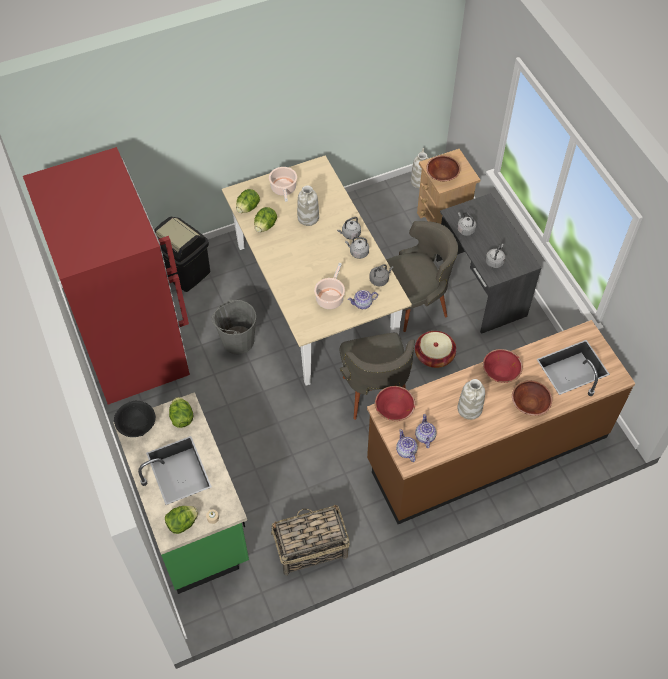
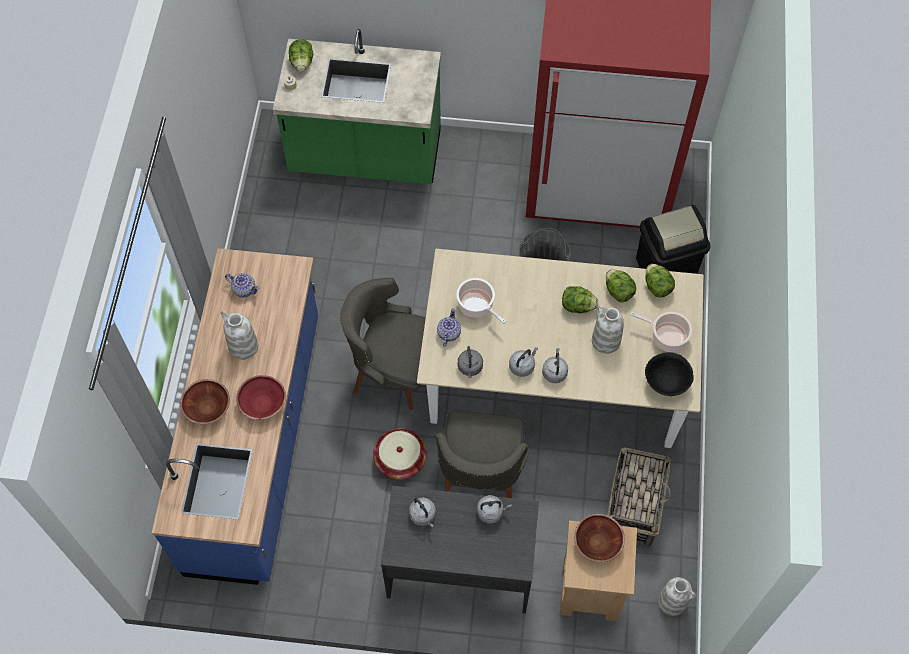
camera: 120 degrees right, 5 degrees up
(137, 427) = (422, 67): black bowl -> black bowl (666, 383)
(182, 418) = (408, 103): lettuce -> lettuce (577, 306)
(310, 548) = (270, 232): basket -> basket (633, 505)
(394, 409) = (292, 279): red bowl -> none
(406, 451) = (241, 264): teapot -> none
(487, 448) = (256, 443): brown counter -> blue counter

